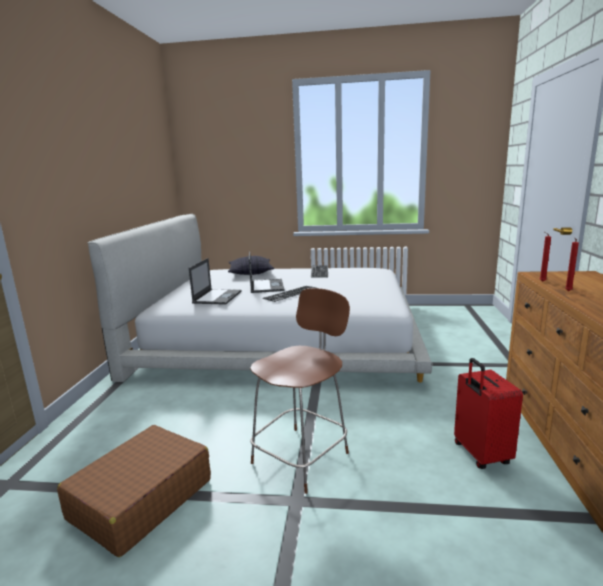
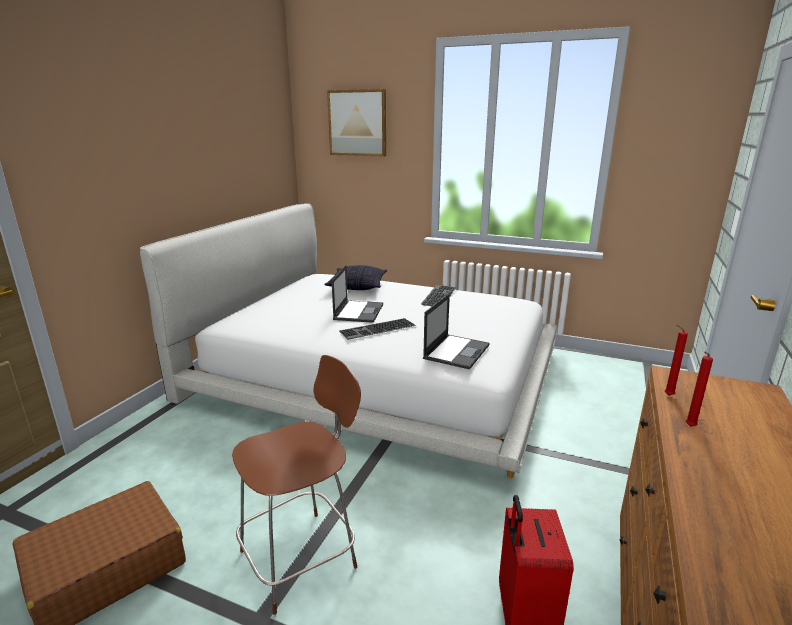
camera: 15 degrees right, 5 degrees up
(217, 297) = (292, 320): laptop -> laptop (456, 351)
(231, 146) = (357, 123): none -> picture

